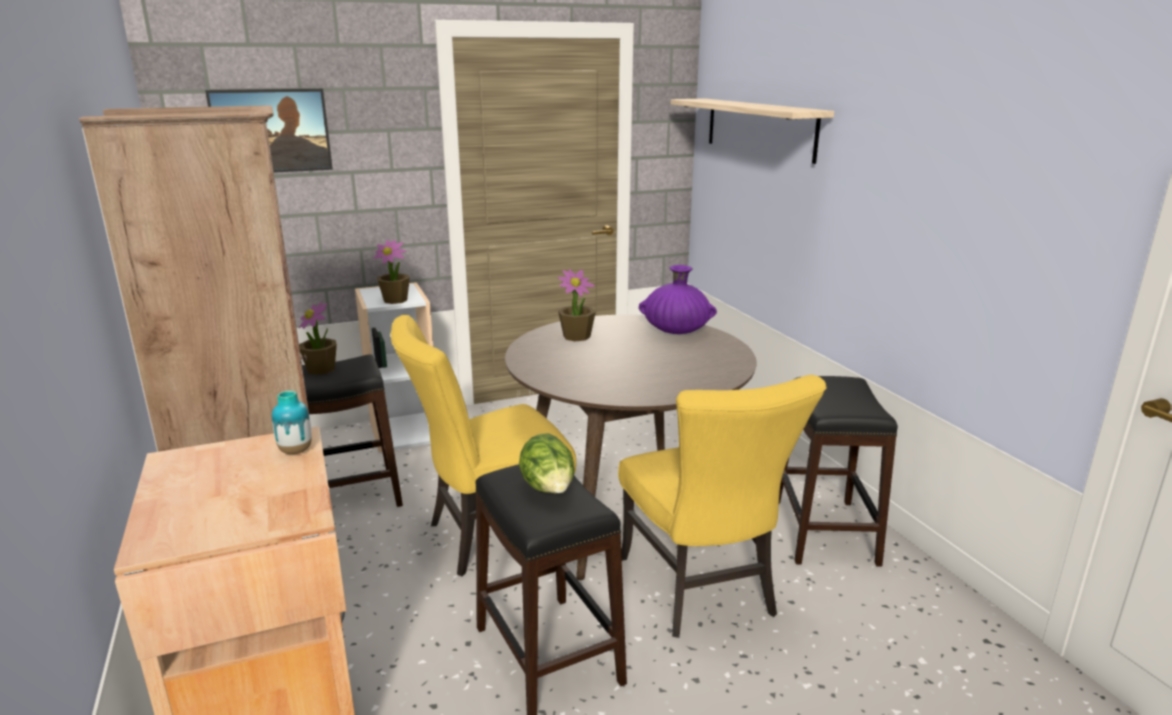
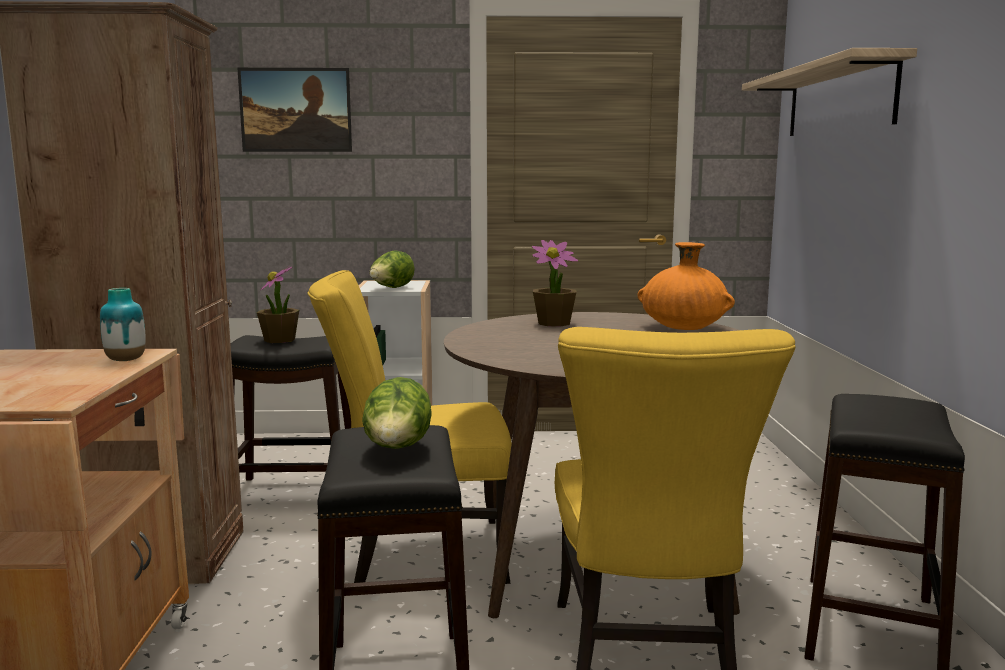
camera: 20 degrees right, 10 degrees down
(395, 300) = (391, 288): potted plant -> lettuce
(676, 331) = (683, 327): purple vase -> orange vase

